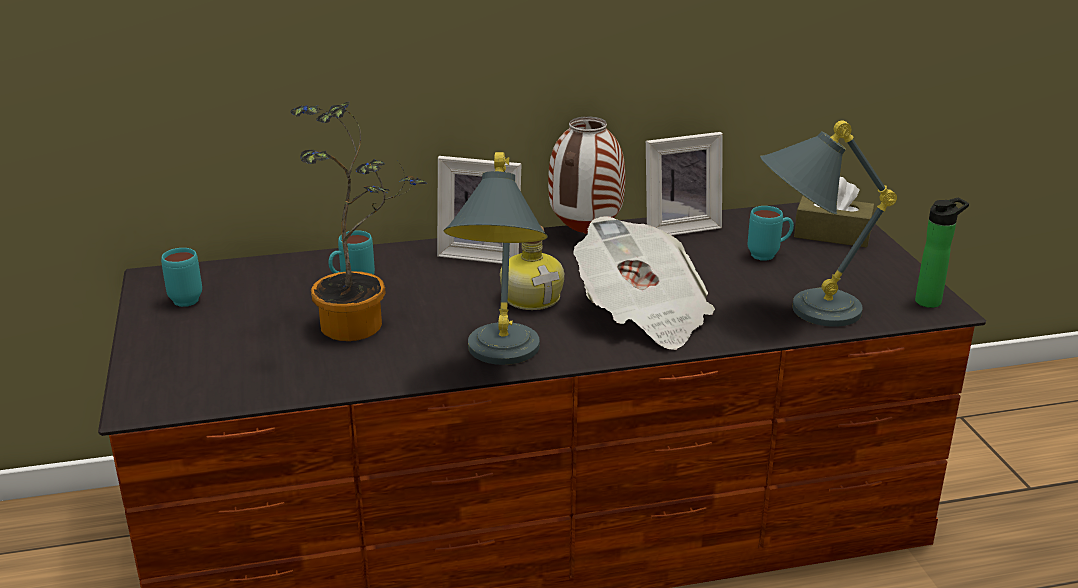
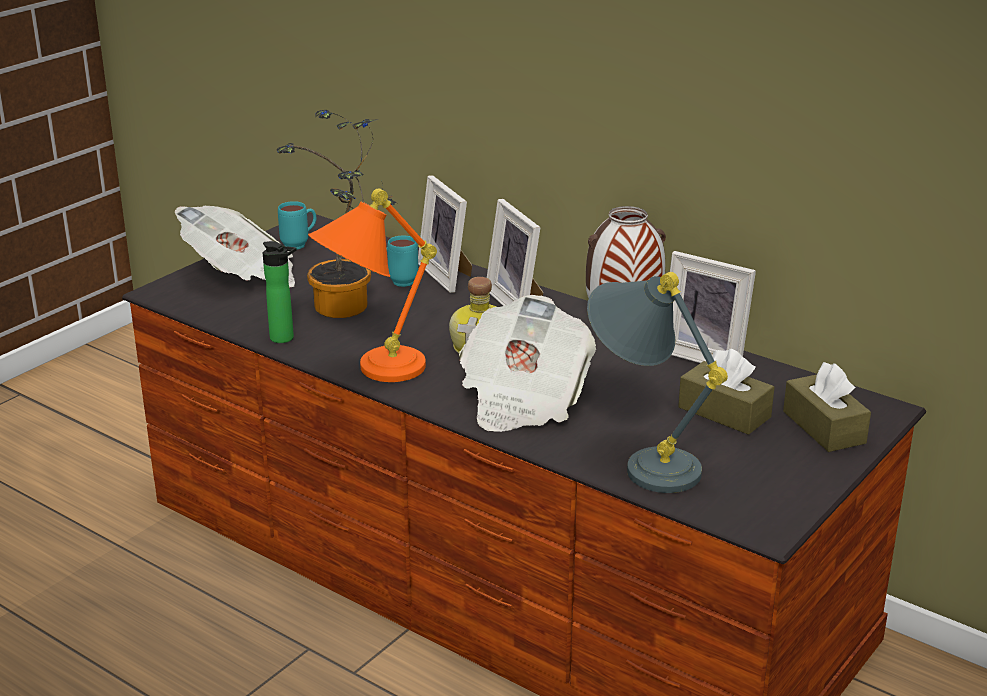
camera: 50 degrees right, 0 degrees up
(194, 349) = (242, 275): none -> newspaper
(382, 260) = (449, 275): none -> picture frame
(499, 360) = (371, 373): grey table lamp -> orange table lamp
(769, 255) = (724, 412): turquoise mug -> brown tissue box
(931, 301) = (770, 518): bottle -> bottle (285, 339)

